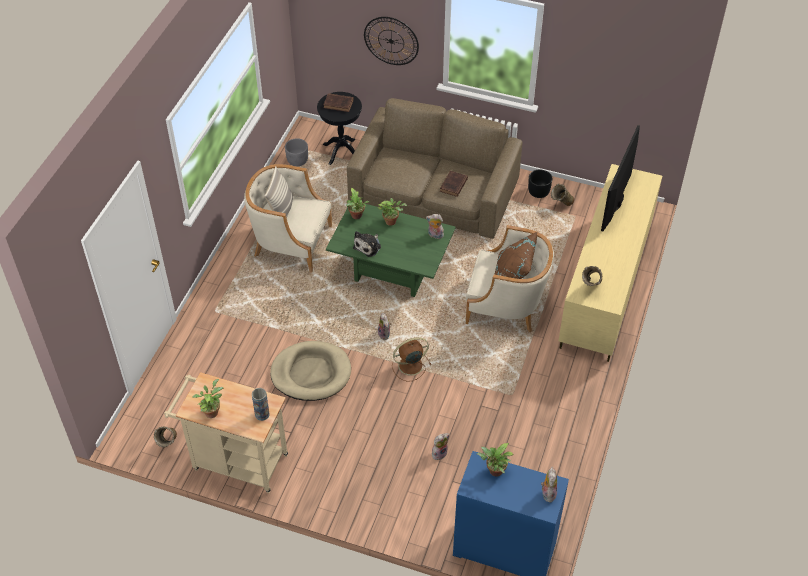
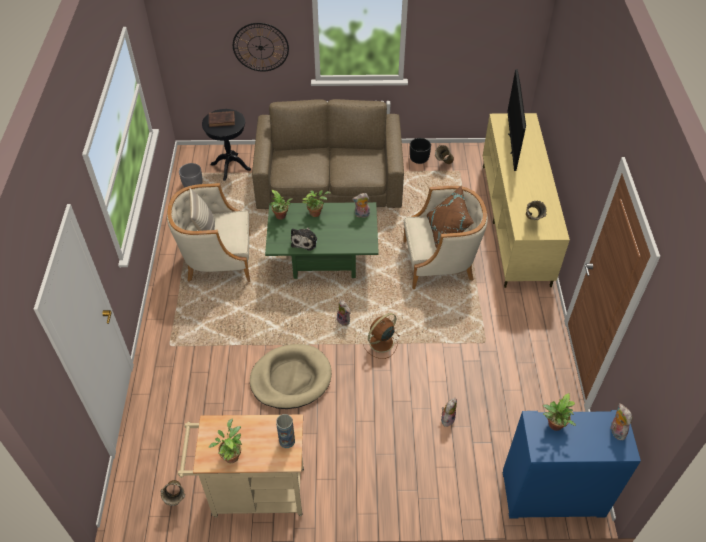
camera: 20 degrees left, 0 degrees up
(453, 186) = (355, 168): brown book -> none

